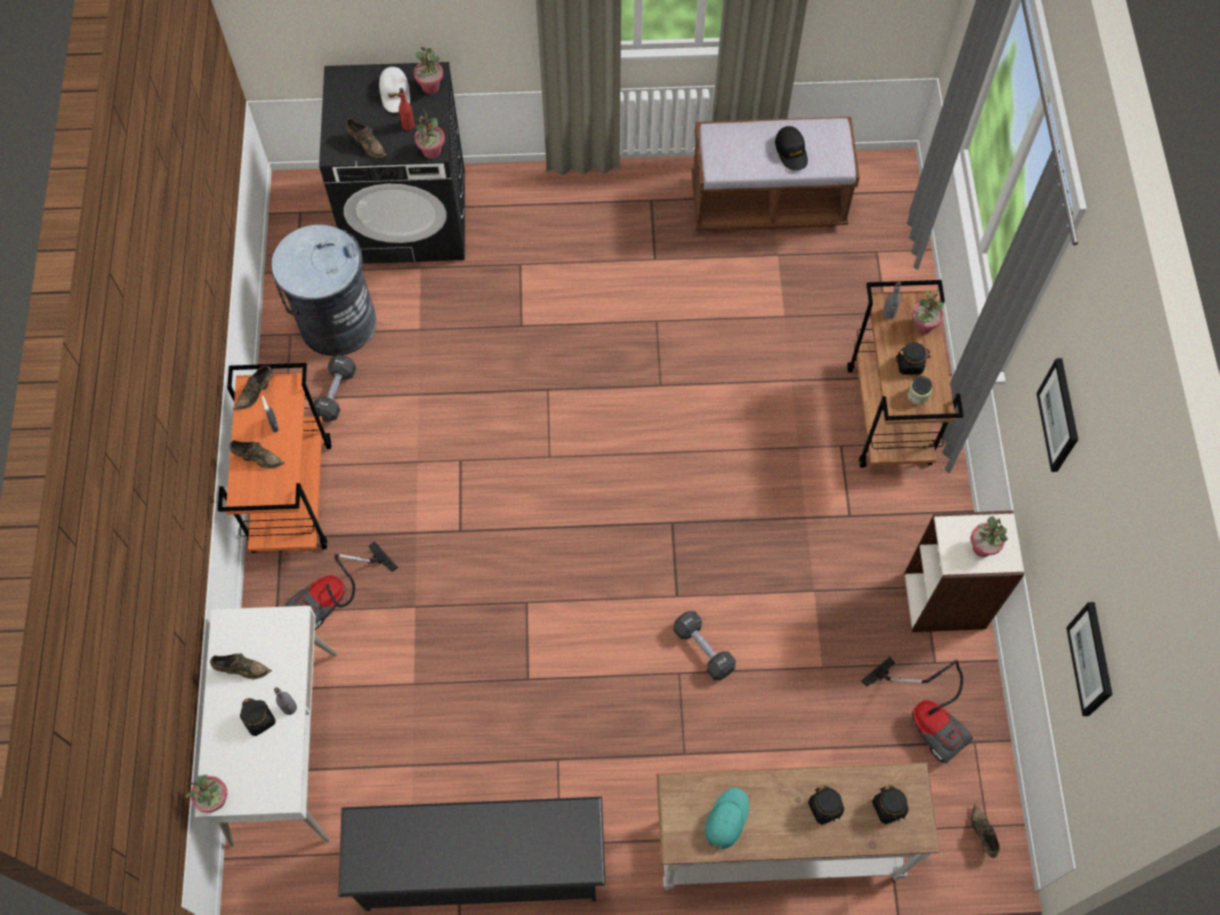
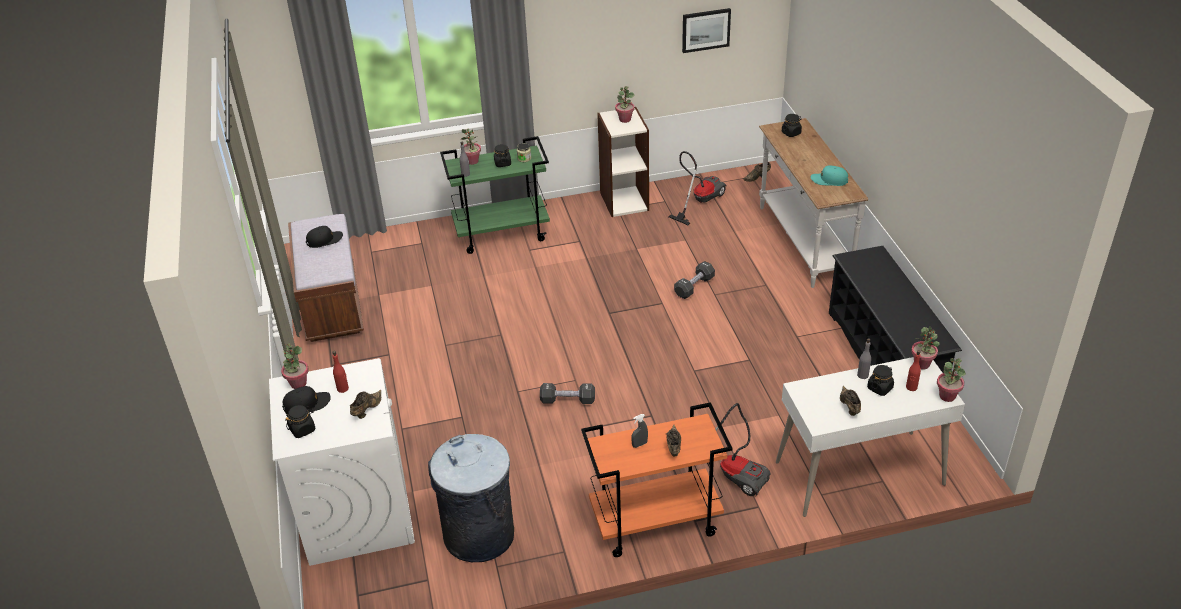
camera: 100 degrees left, 25 degrees down
(246, 760) = (911, 387): none -> red bottle
(257, 393) = (613, 463): brown shoe -> none
(335, 394) = (551, 518): black dumbbell -> black dumbbell (567, 400)
(395, 94) = (307, 404): white cap -> black cap
(408, 216) = (357, 512): black washing machine -> white washing machine
(431, 151) = (370, 369): potted plant -> potted plant (922, 364)
(825, 808) = (803, 151): black jar -> black jar (302, 429)
(889, 416) = (502, 233): brown cart -> green cart
(1059, 415) = (578, 28): picture -> none

